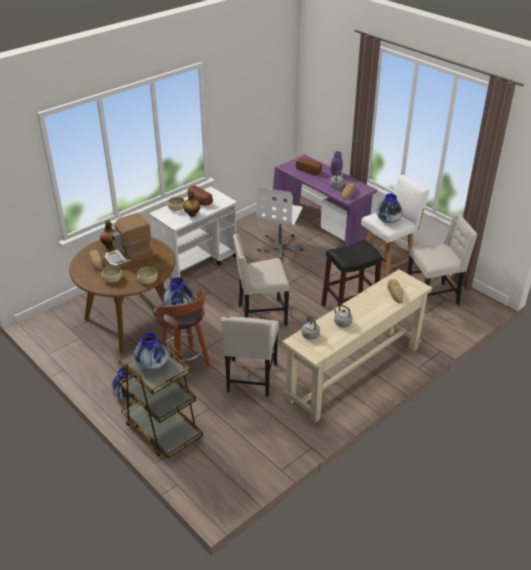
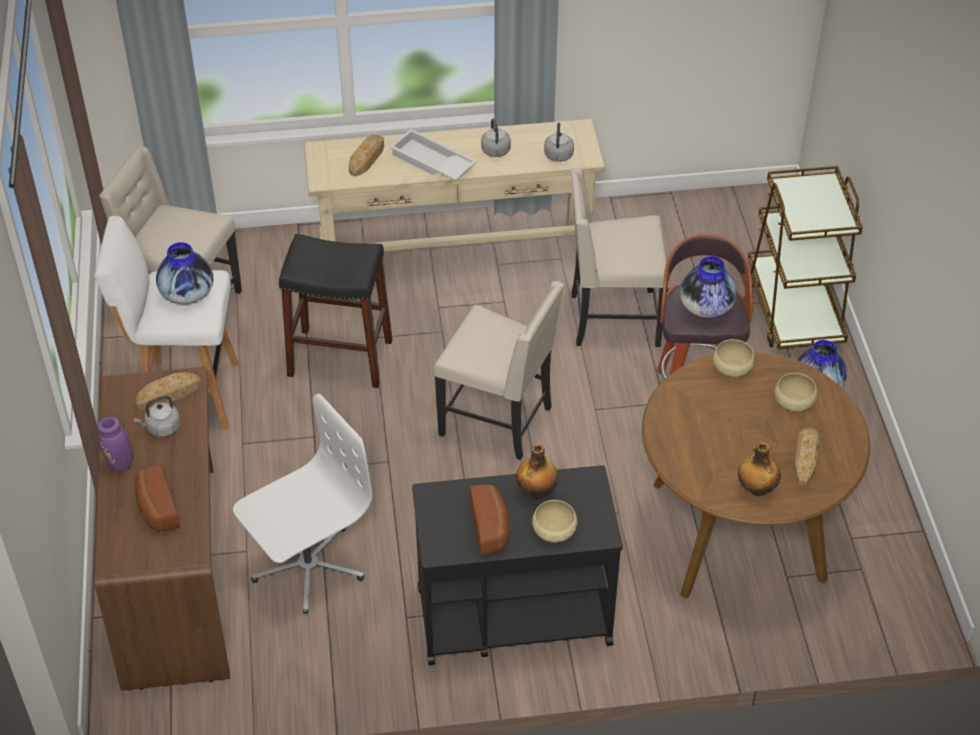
camera: 145 degrees left, 10 degrees up
(129, 257) = (736, 438): coffee machine -> none
(152, 364) = (813, 209): vase -> none
(197, 262) = (512, 615): white cart -> black cart
(251, 378) = (612, 319): beige chair -> beige chair turned 135 degrees counterclockwise
(319, 228) = (175, 572): purple desk -> brown desk
(364, 304) = (431, 162): none -> white tray

